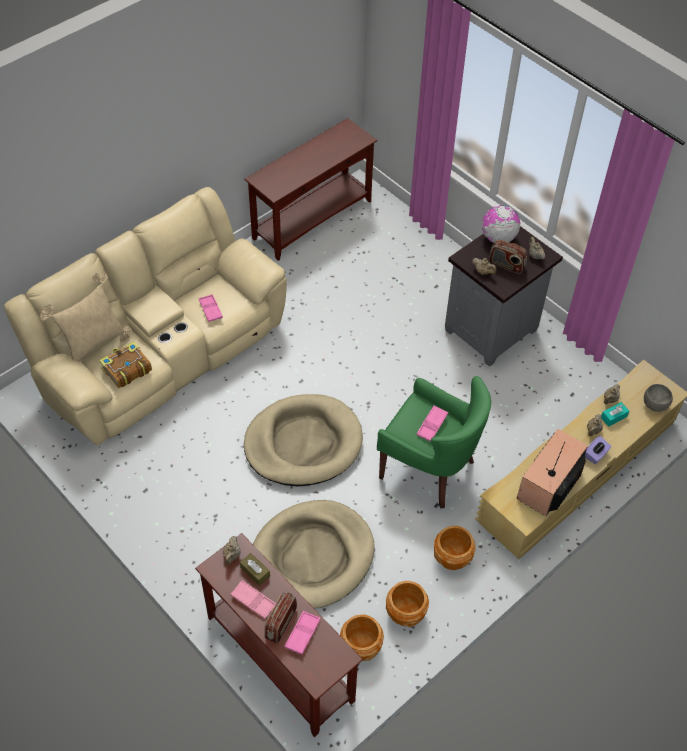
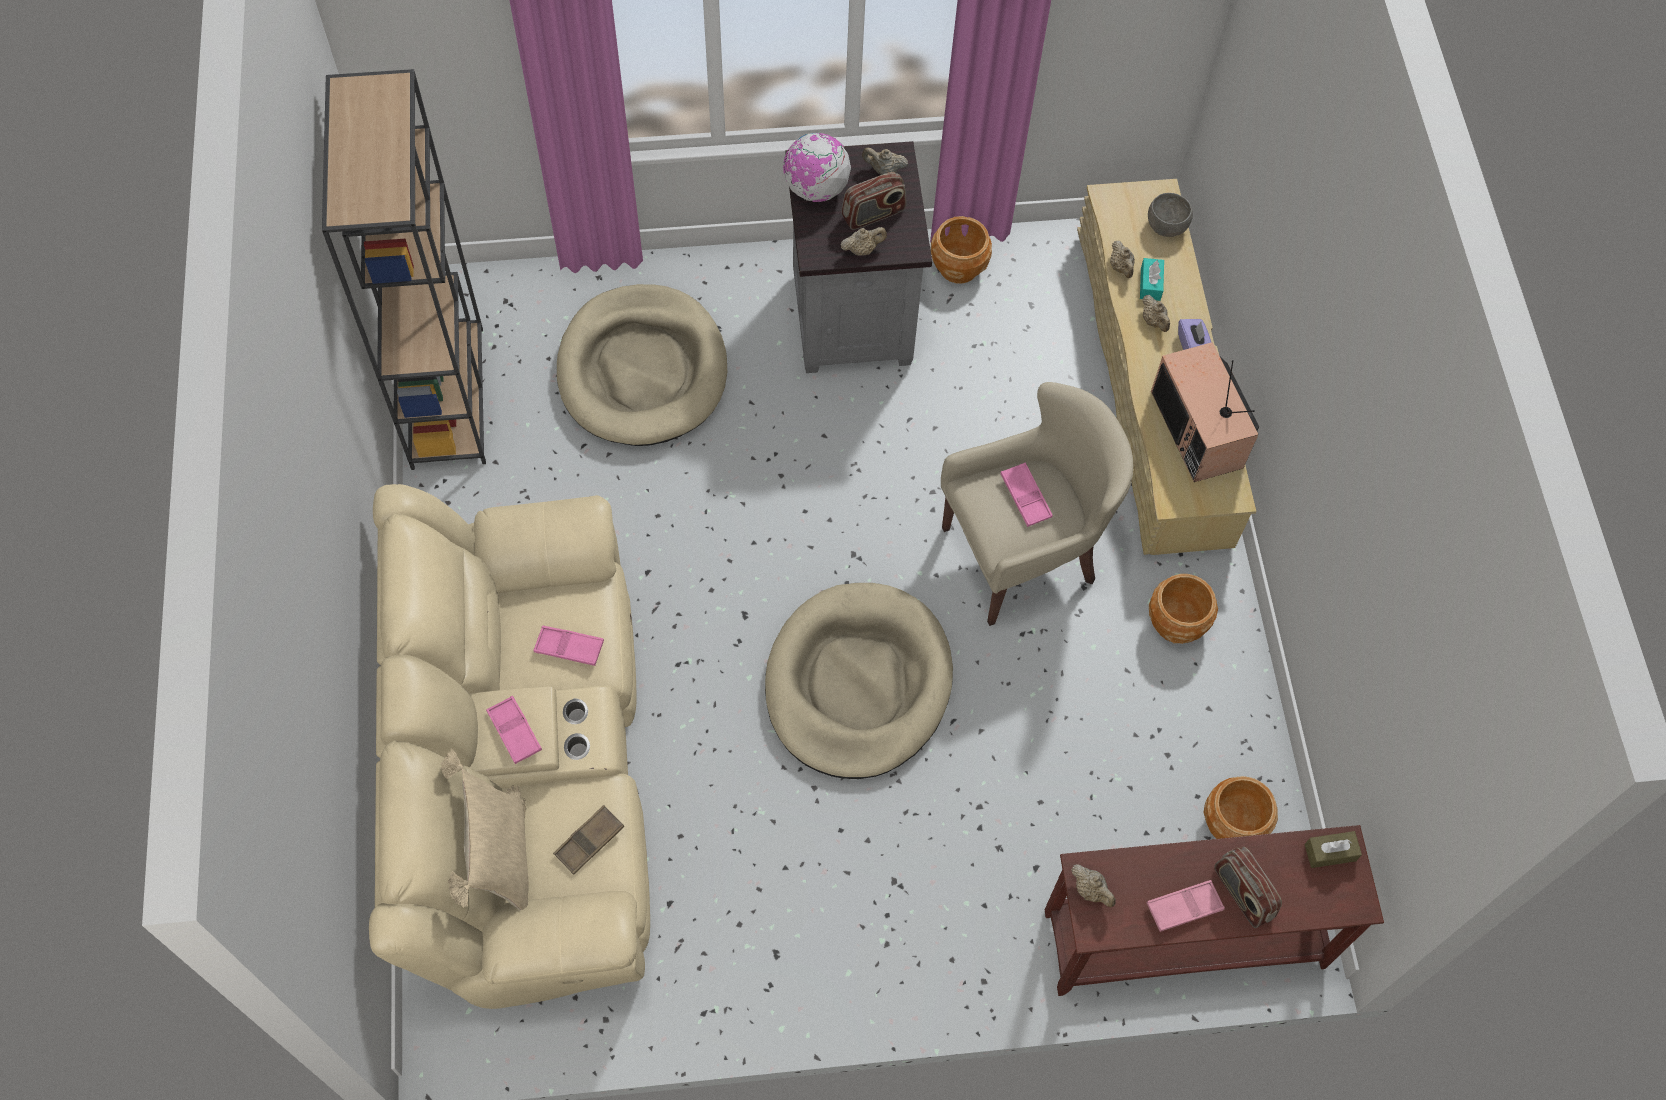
camera: 55 degrees left, 10 degrees up
(126, 369) = (589, 841): book -> brown tray
(255, 572) = (1138, 876): brown tissue box -> brown tissue box (1330, 852)
(302, 634) = (1276, 875): pink tray -> pink tray (514, 732)
(312, 219) = (446, 397): brown console table -> bookcase
(313, 556) = (1054, 793): beige dog bed -> beige dog bed (642, 370)
(406, 613) = (1220, 735): brown planter -> brown planter (959, 267)
(429, 470) = (1022, 556): green armchair -> beige armchair

